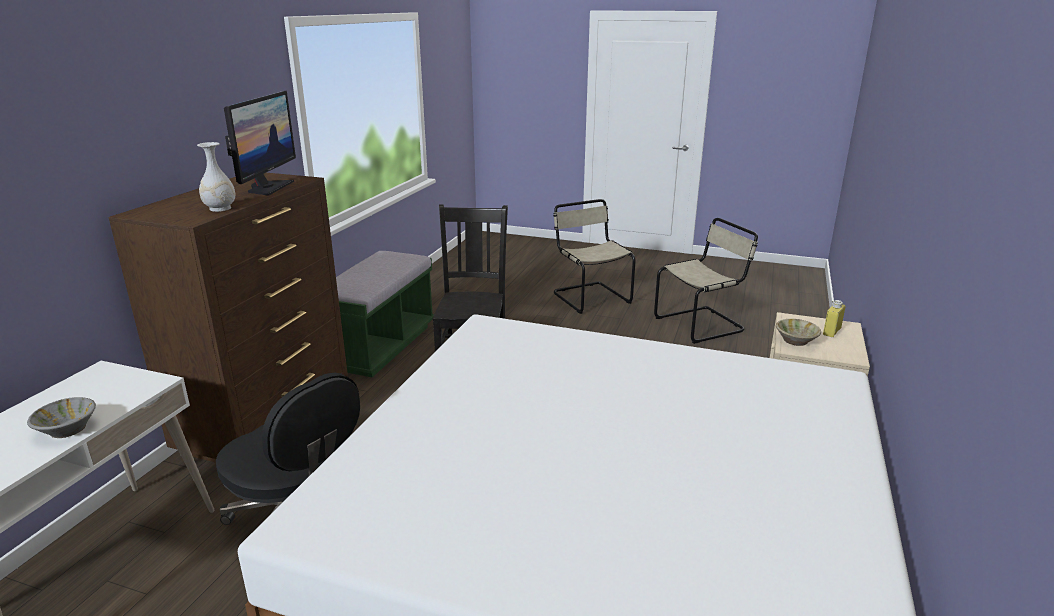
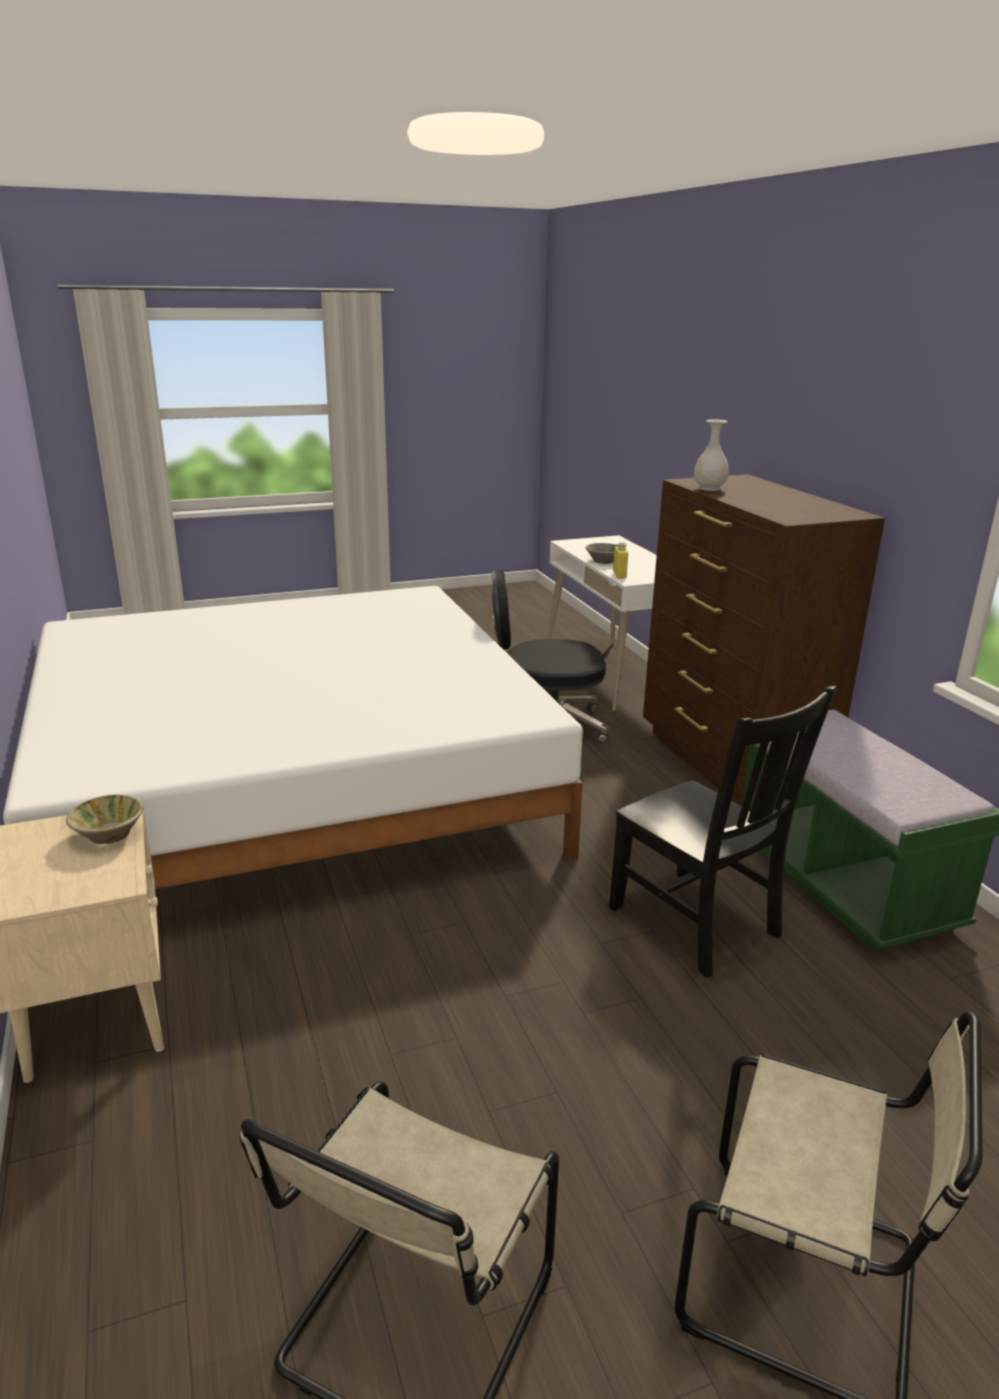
camera: 140 degrees right, 0 degrees up
(268, 187) = (770, 507): monitor -> none
(831, 332) = (40, 877): yellow bottle -> yellow bottle (619, 575)

